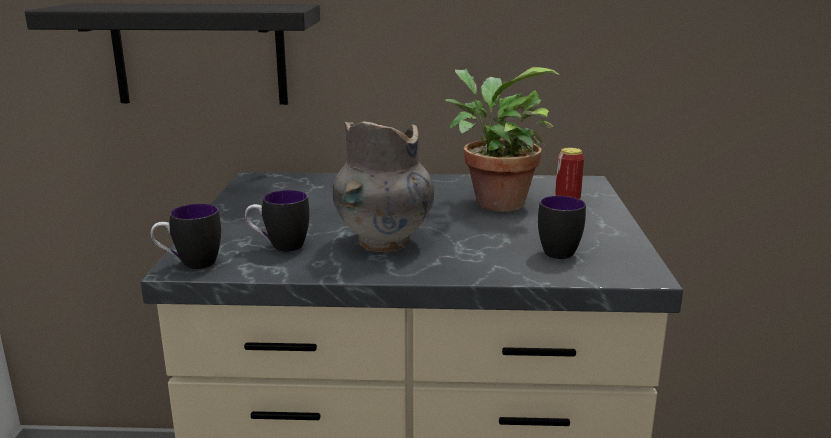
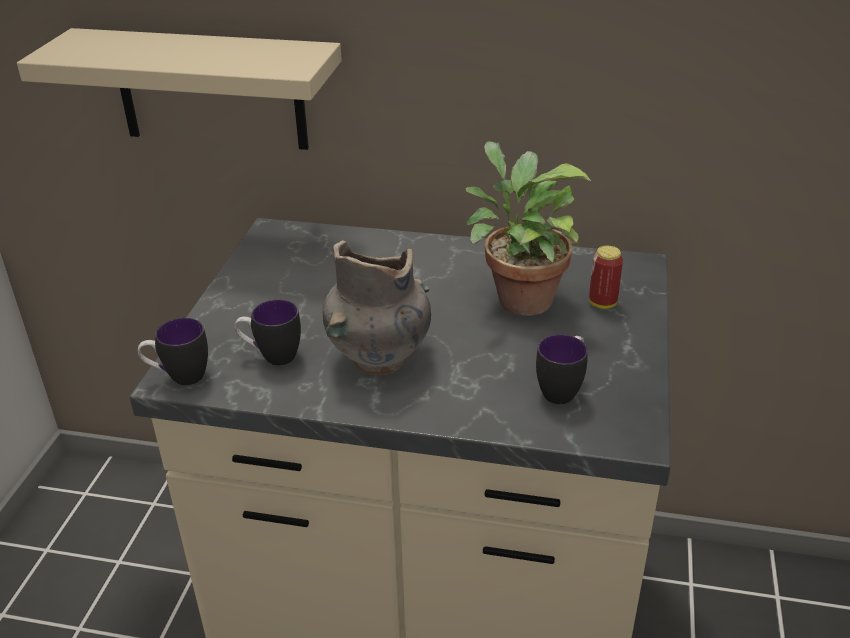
camera: 10 degrees right, 15 degrees up
(199, 54) = (210, 90): black shelf -> beige shelf

